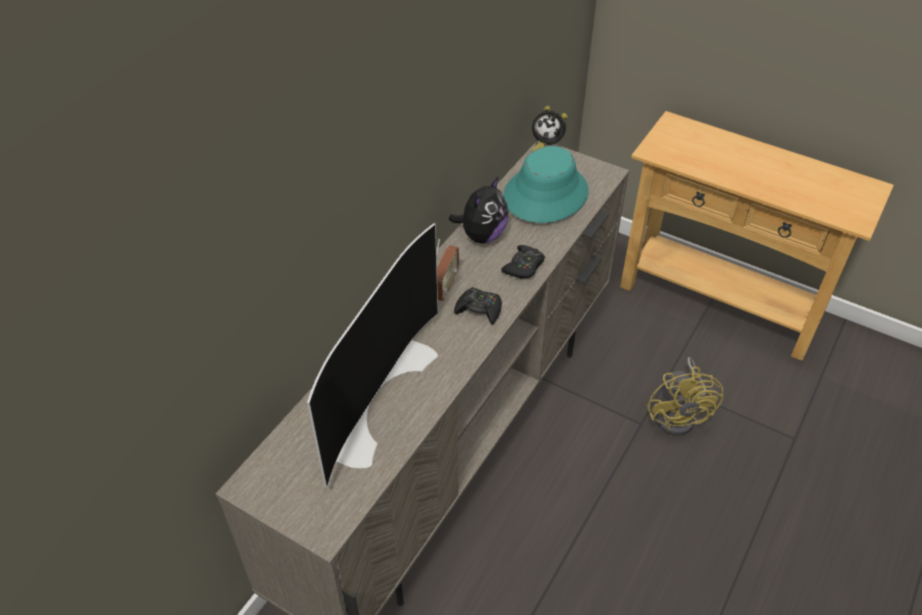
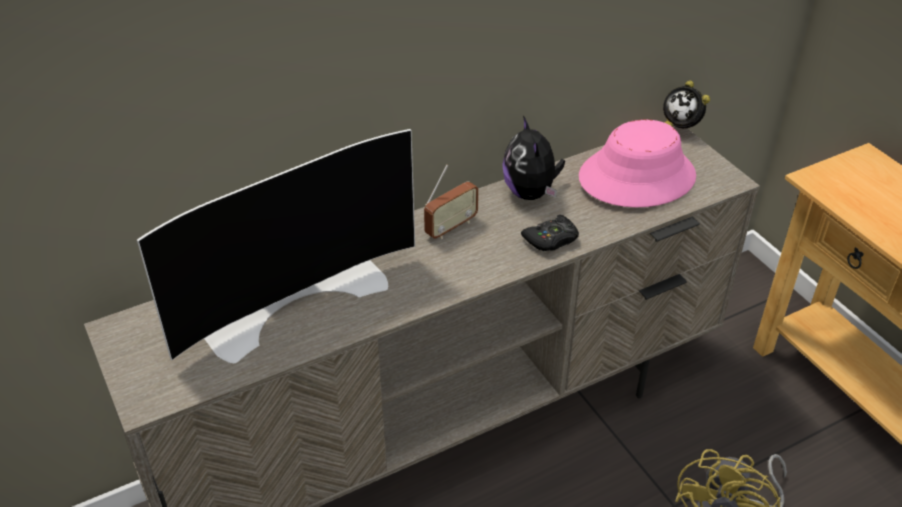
camera: 30 degrees right, 5 degrees down
(479, 309) = (467, 262): black game controller -> none
(481, 235) = (531, 193): plush toy -> plush toy turned 105 degrees clockwise
(545, 194) = (636, 177): turquoise hat -> pink hat

